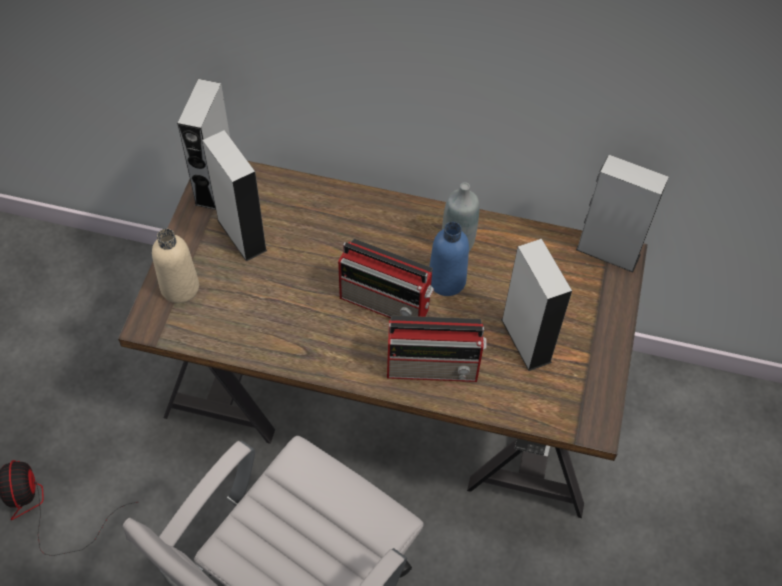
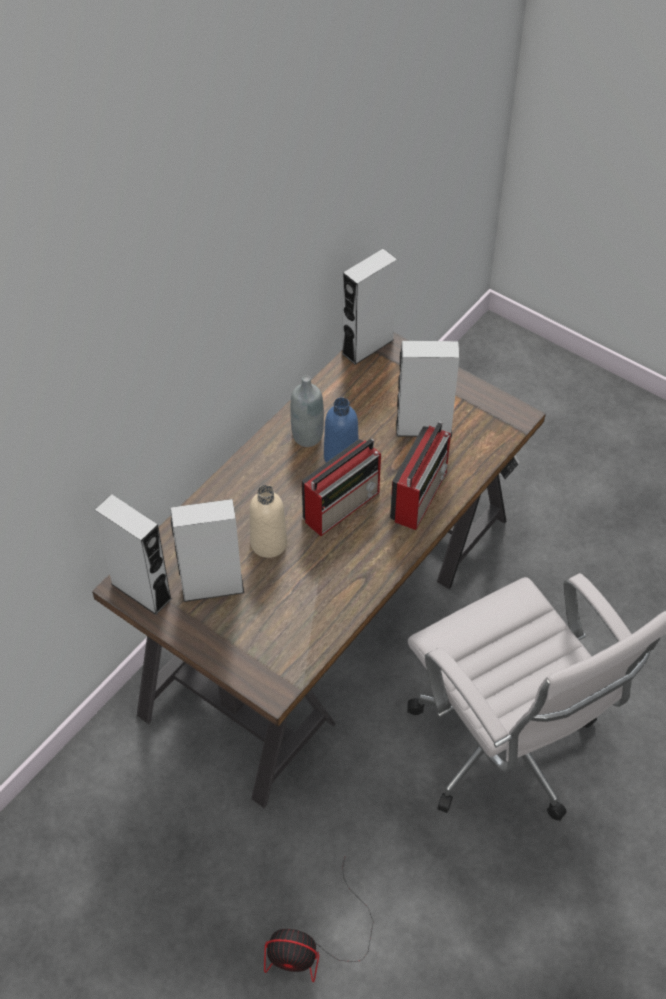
camera: 65 degrees left, 5 degrees down
(180, 287) = (246, 653): beige bottle -> beige bottle (268, 543)

